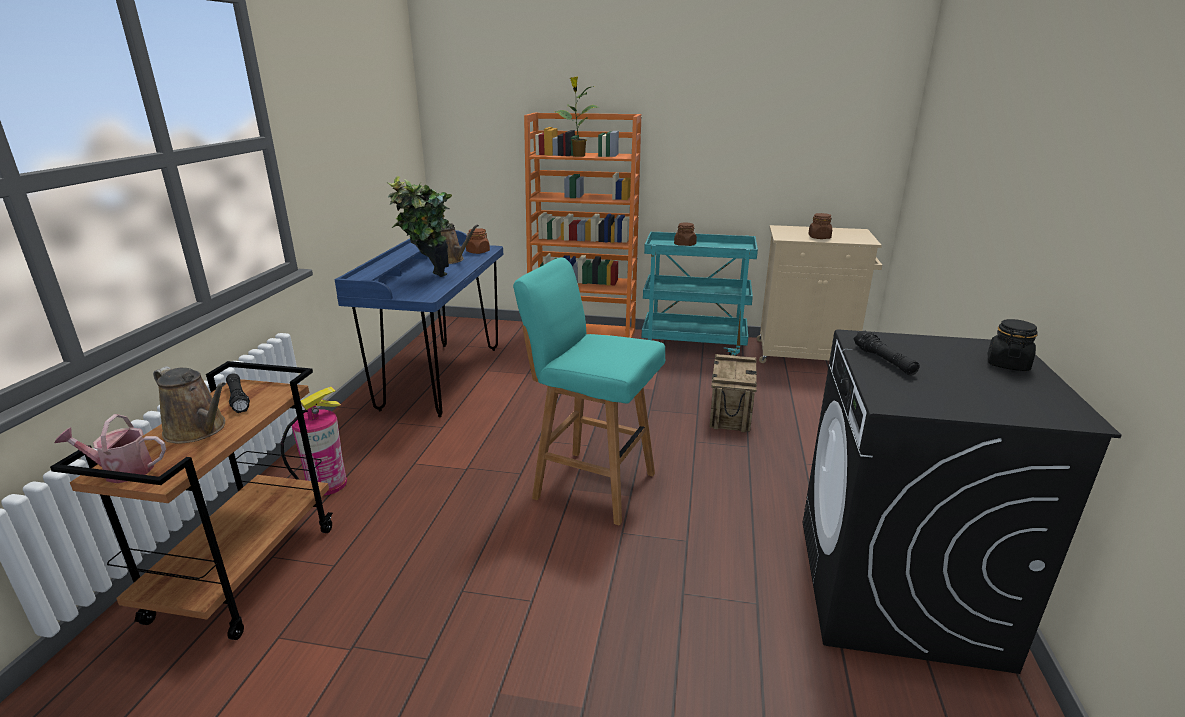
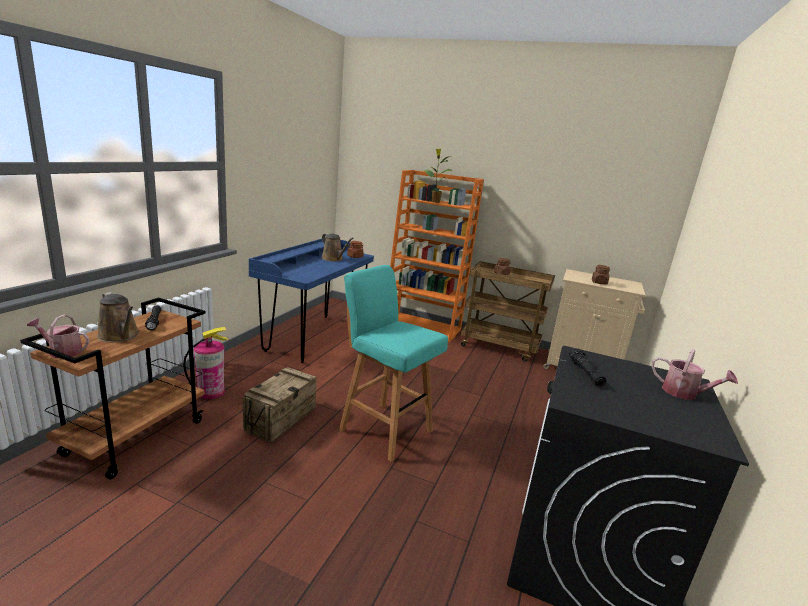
camera: 10 degrees right, 5 degrees down
(429, 280) = (312, 269): potted plant -> none
(694, 345) = (499, 347): turquoise cart -> brown cart
(730, 410) = (506, 398): crate -> crate (280, 419)
(1007, 364) = (684, 393): black jar -> watering can

